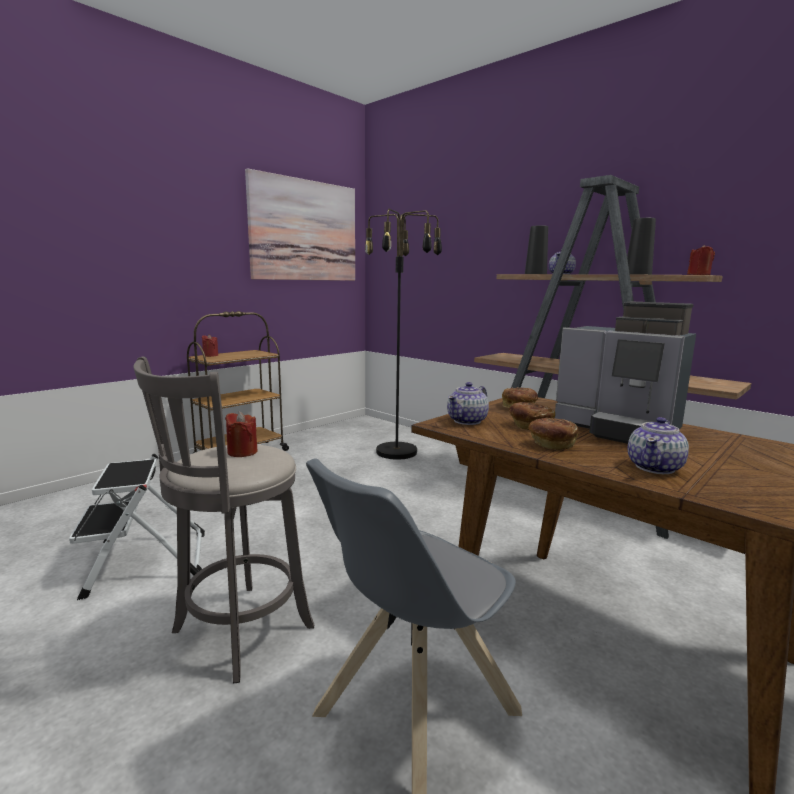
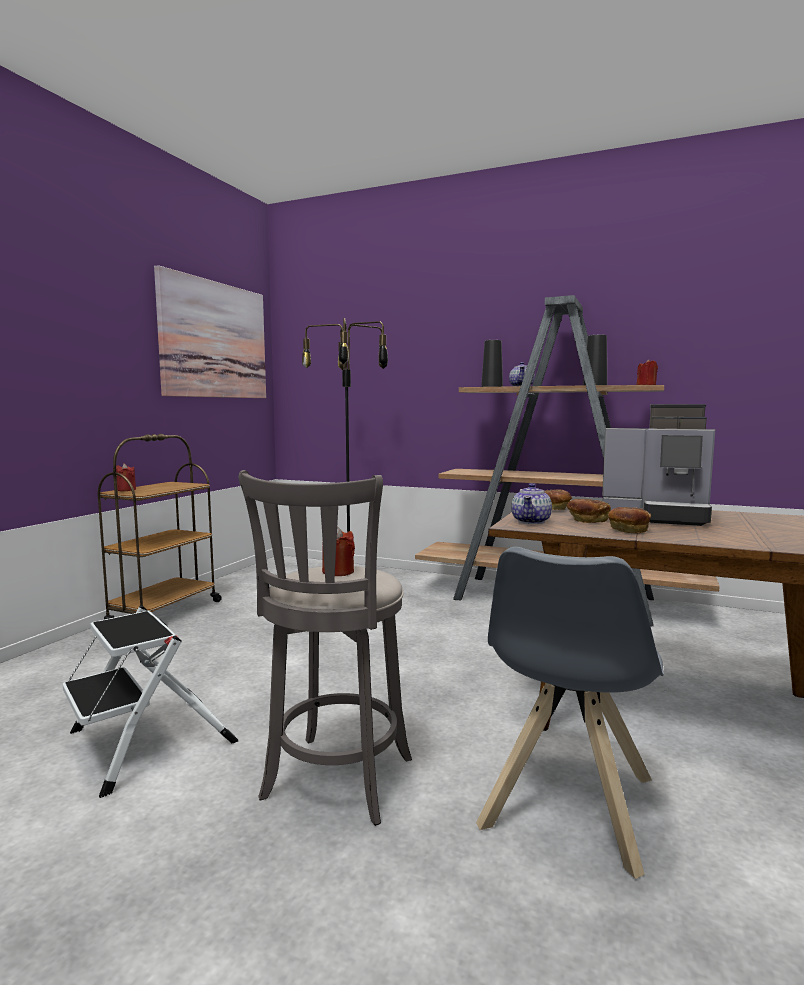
camera: 20 degrees left, 5 degrees down
(655, 467) = (724, 536): teapot -> none

